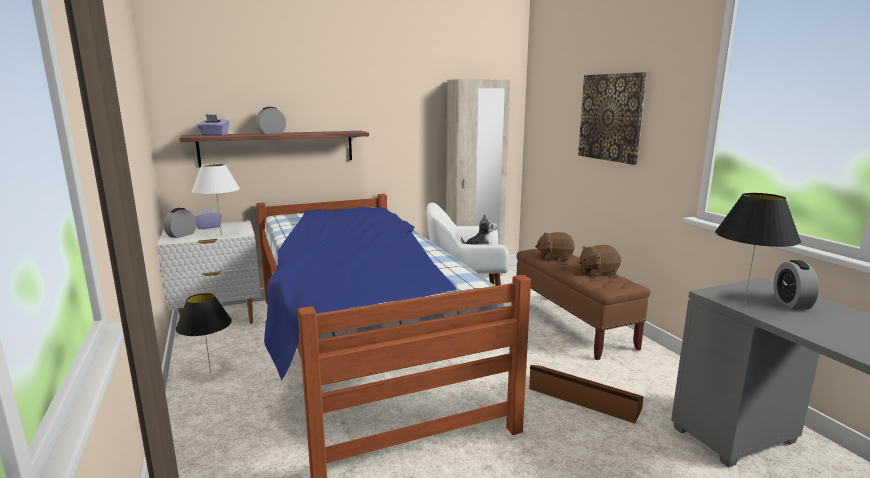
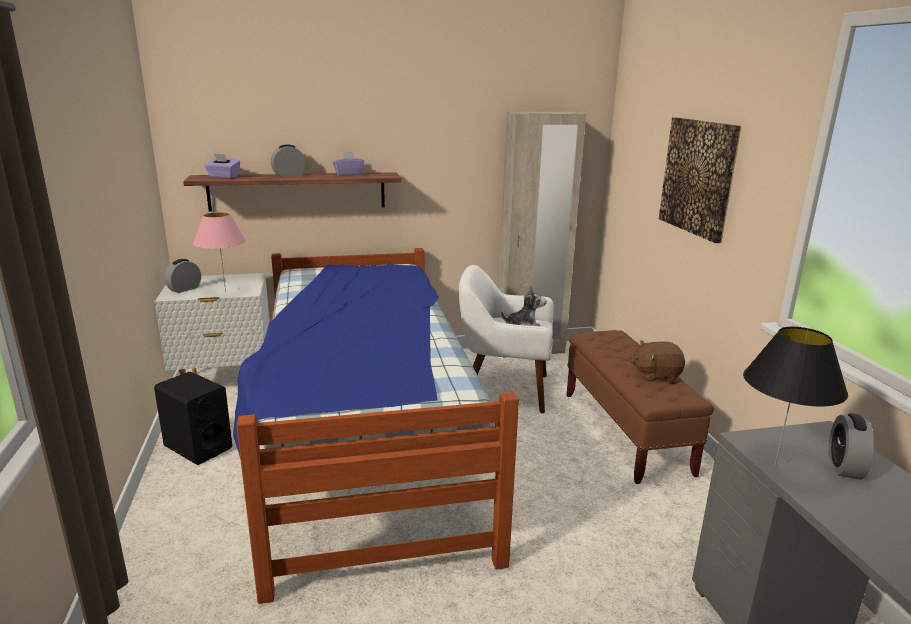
camera: 10 degrees right, 5 degrees up
(208, 227) = (217, 279): purple tissue box -> purple tissue box (348, 174)
(210, 372) = (198, 447): black table lamp -> black speaker
(221, 235) = (225, 292): white table lamp -> pink table lamp
(555, 257) = (612, 347): brown plush toy -> none
(583, 399) = (598, 534): brown storage box -> none

